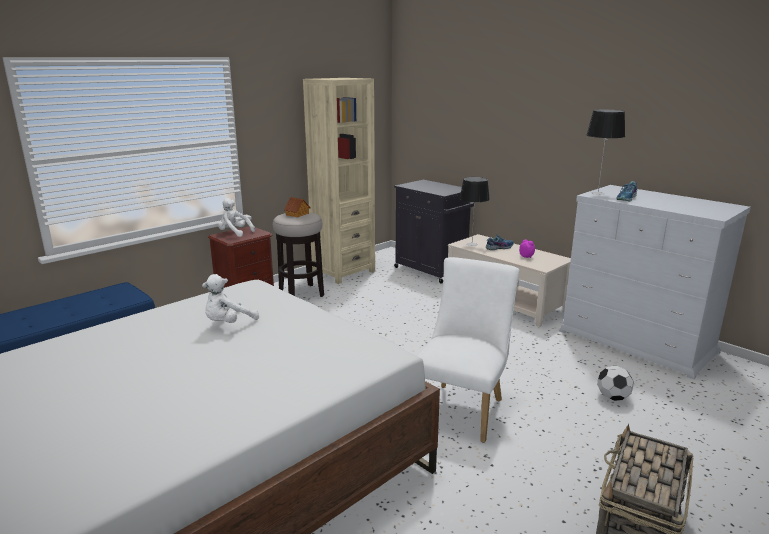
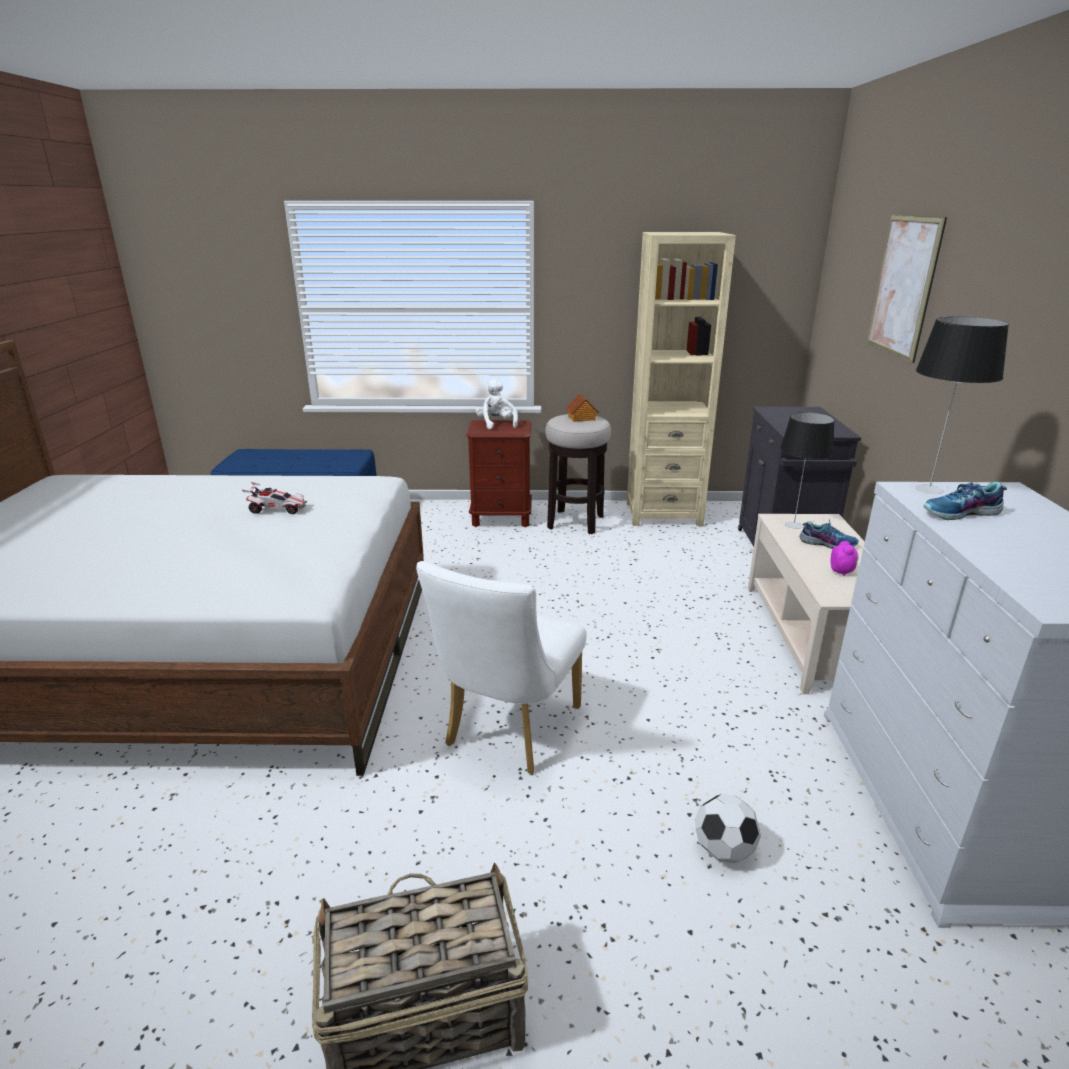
camera: 45 degrees right, 5 degrees up
(228, 323) = (277, 509): white plush toy -> toy car
(462, 408) = (508, 731): white chair -> white chair turned 135 degrees clockwise
(483, 102) = (903, 286): none -> picture

